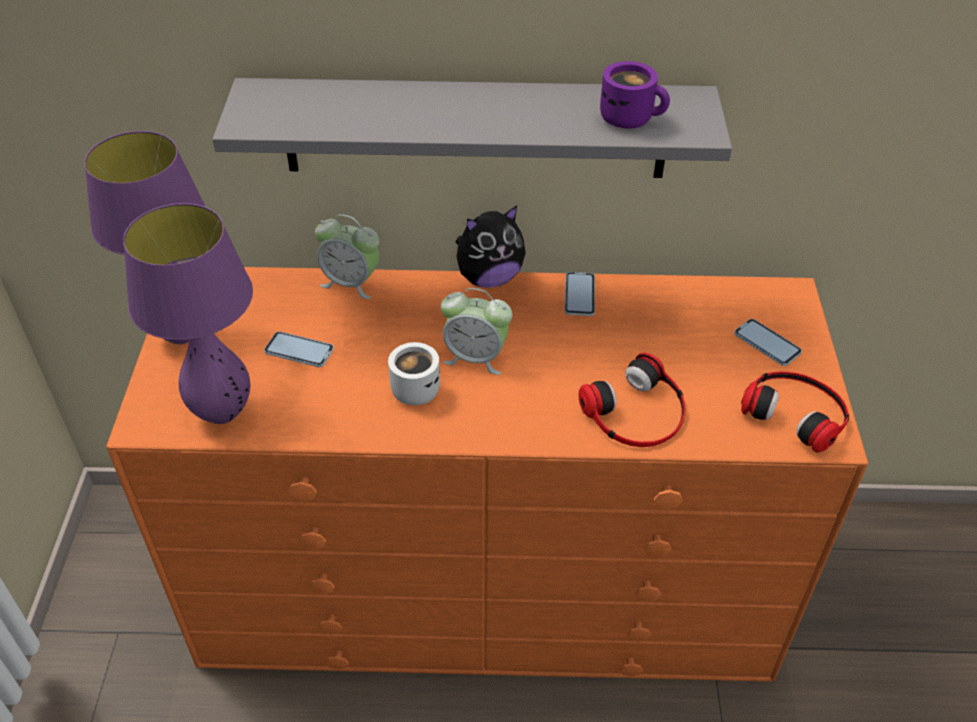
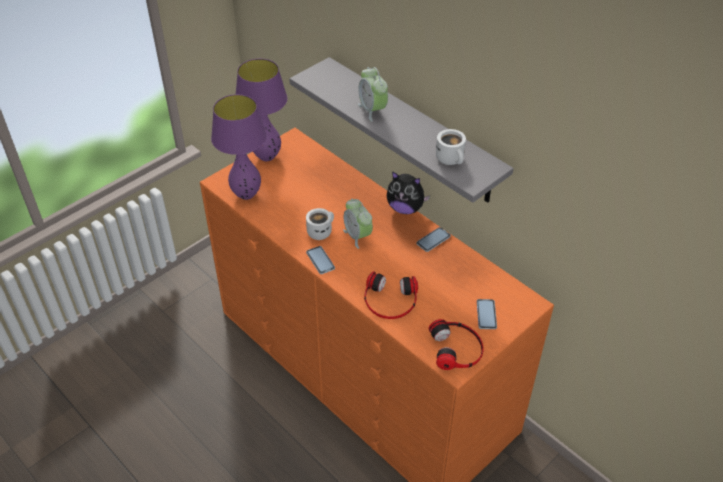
camera: 45 degrees right, 0 degrees up
(299, 351) = (298, 189): phone -> phone (320, 260)
(351, 283) = (349, 175): alarm clock -> alarm clock (372, 110)
(631, 118) = (452, 159): purple mug -> white mug

